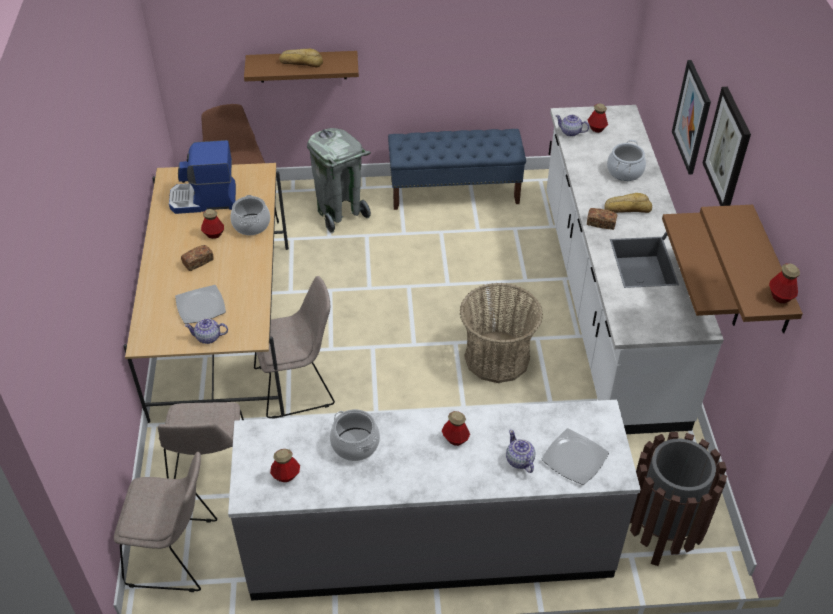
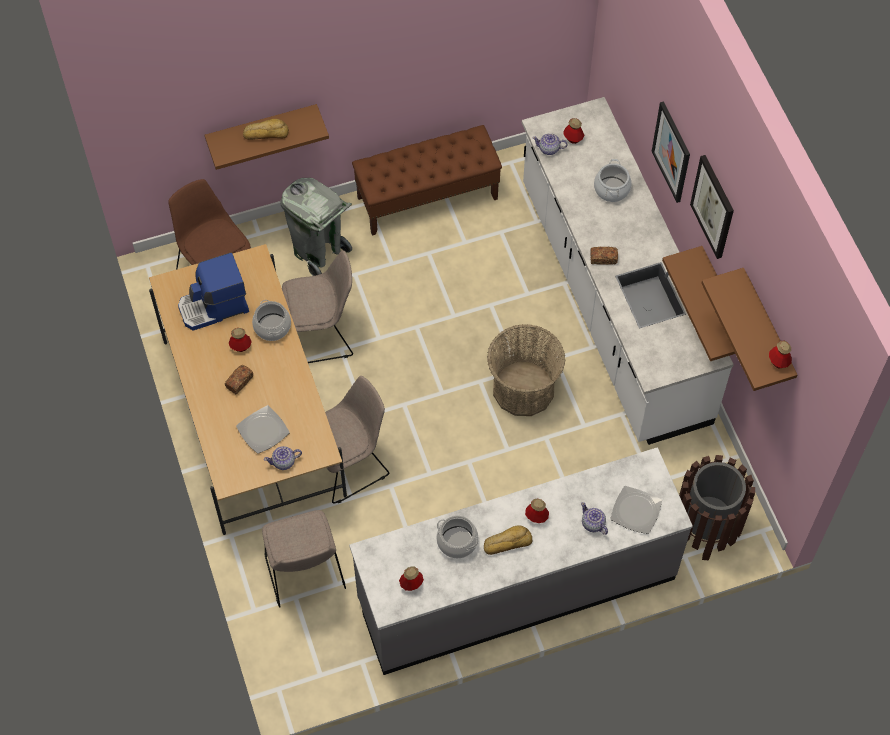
camera: 15 degrees left, 15 degrees up
(176, 553) = (303, 651): beige chair -> beige chair (321, 333)
(455, 191) = (427, 197): blue bench -> brown bench
(627, 208) = (623, 234): bread -> bread (507, 542)

